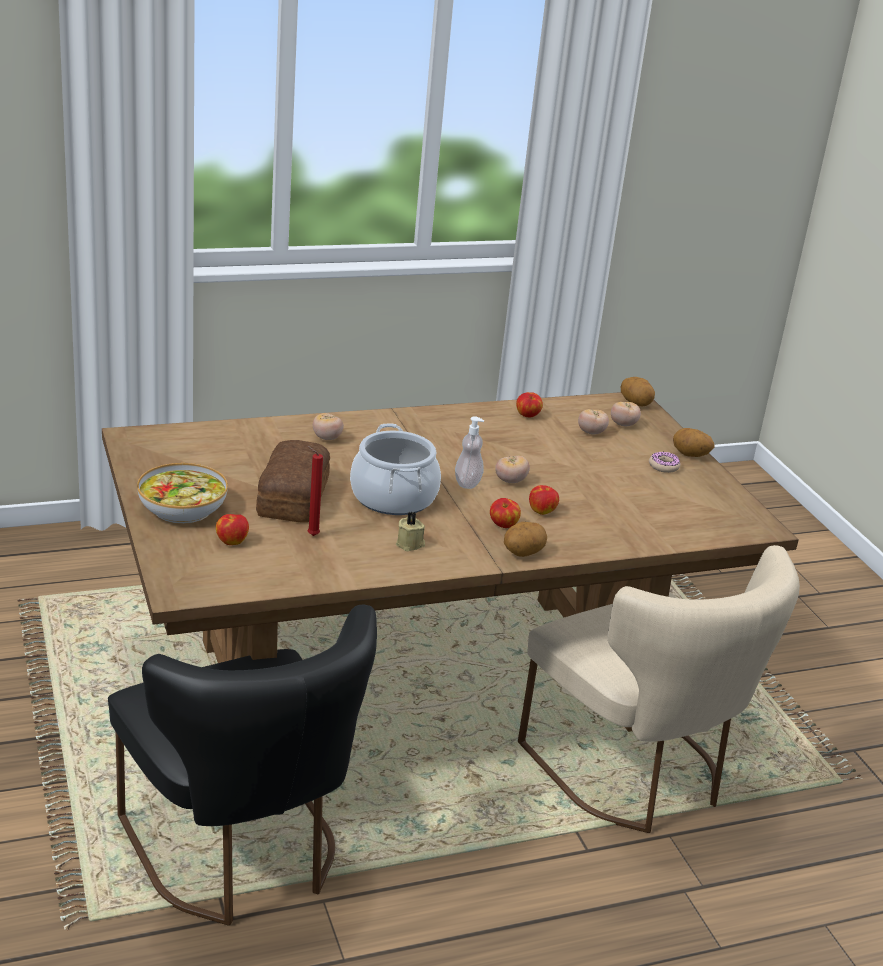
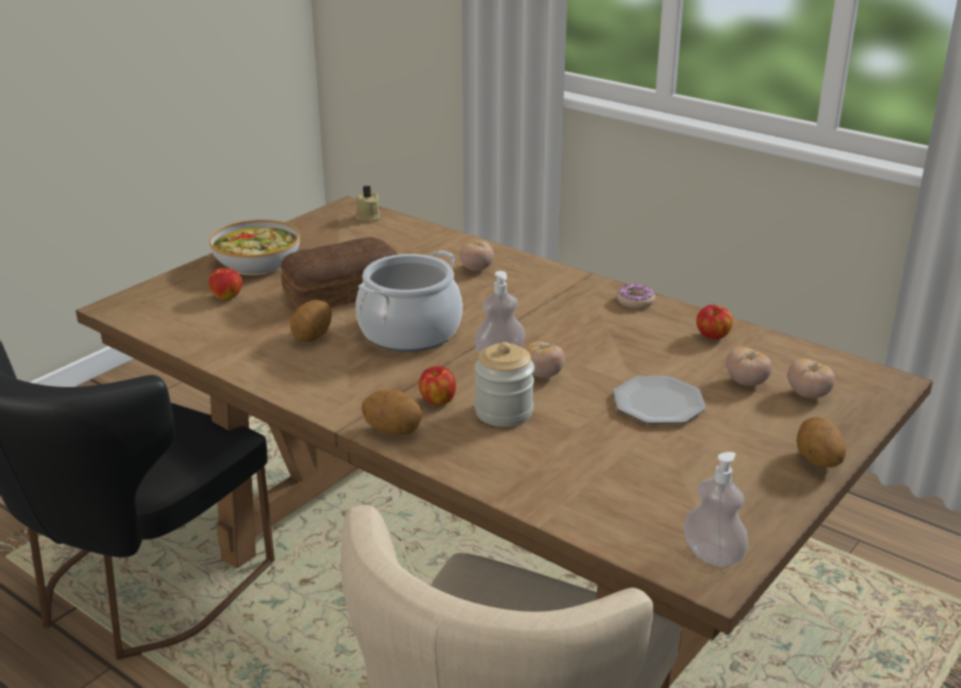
camera: 60 degrees right, 0 degrees up
(311, 535) = (282, 322): red candle -> none
(410, 544) = (328, 369): beige candle -> beige candle (368, 217)
(542, 511) = (504, 412): apple -> jar
(586, 465) = (658, 404): none -> plate
(635, 403) = (882, 385): potato -> potato (313, 337)
(663, 466) = (750, 452): donut -> donut (635, 301)
(745, 519) = (713, 555): none -> soap dispenser

